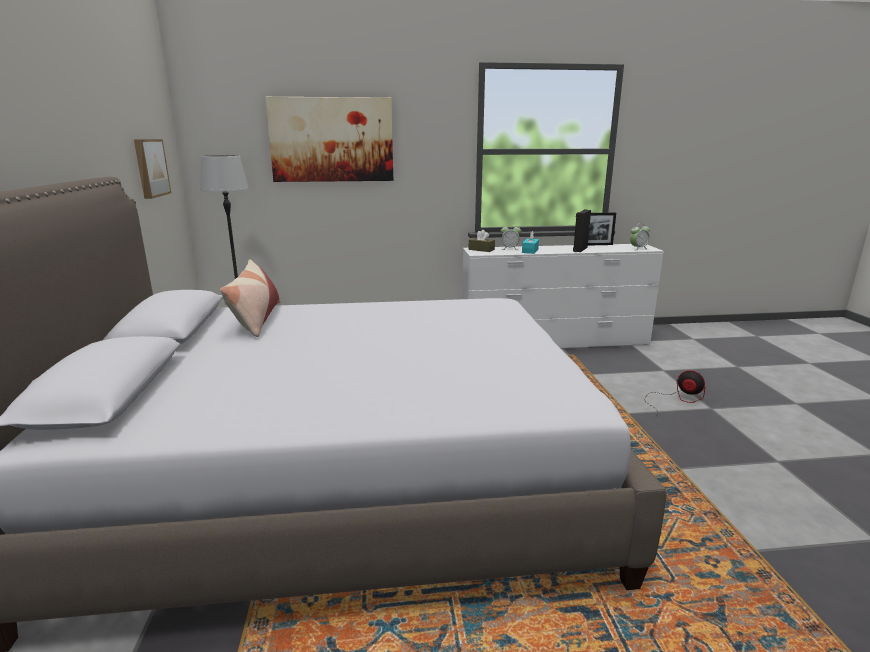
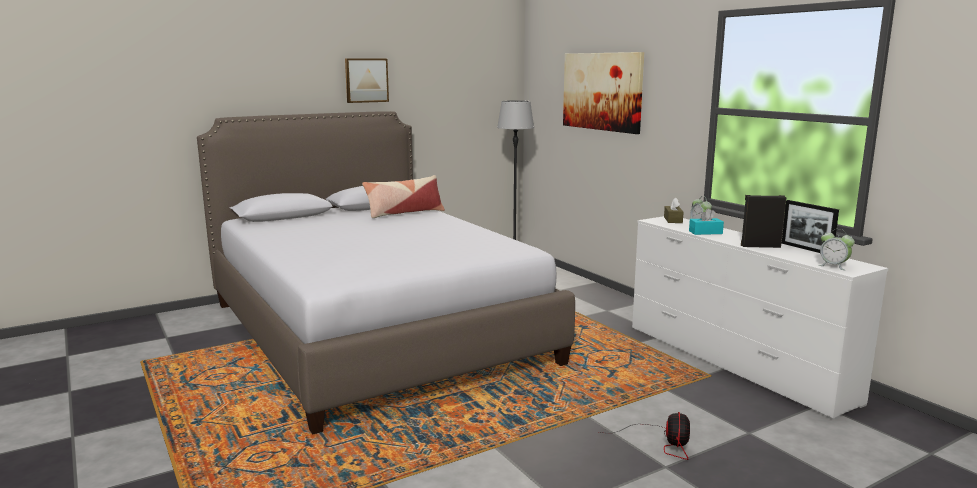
camera: 65 degrees right, 5 degrees down
(150, 168) = (467, 107): picture -> picture (366, 80)

